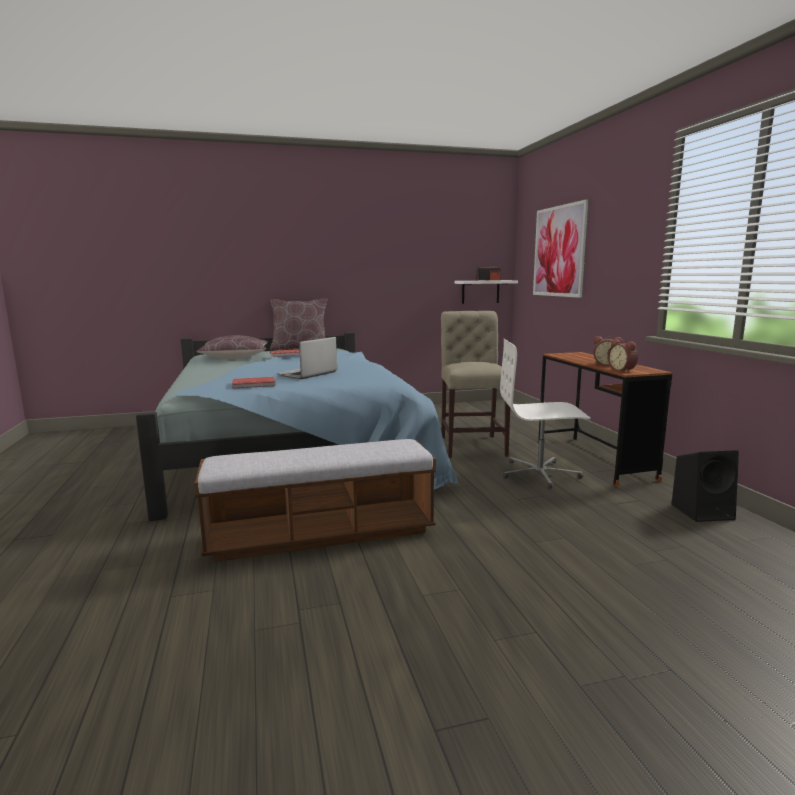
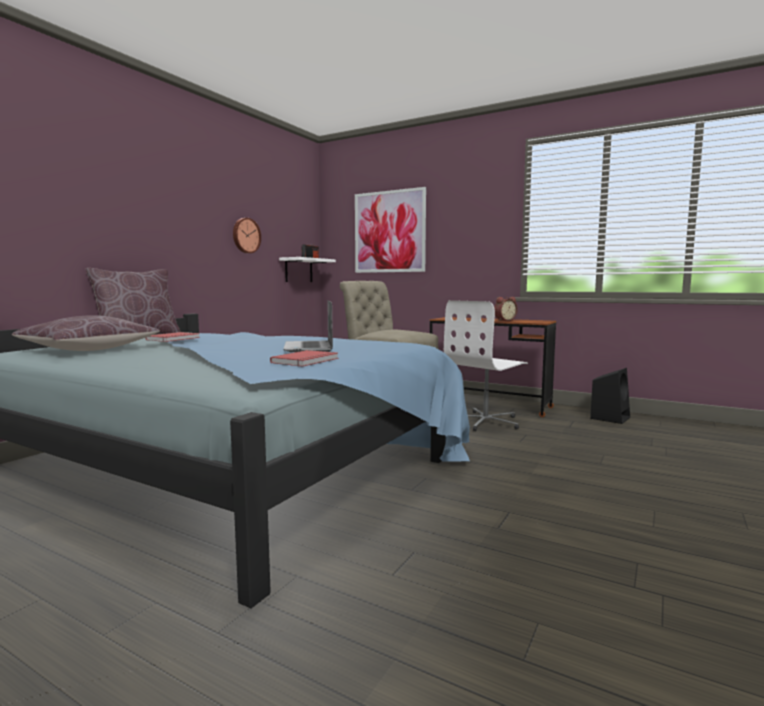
camera: 45 degrees left, 5 degrees down
(321, 534) = (474, 522): bench -> none
(414, 263) = (245, 235): none -> wall clock
(622, 370) = (531, 322): alarm clock -> none

